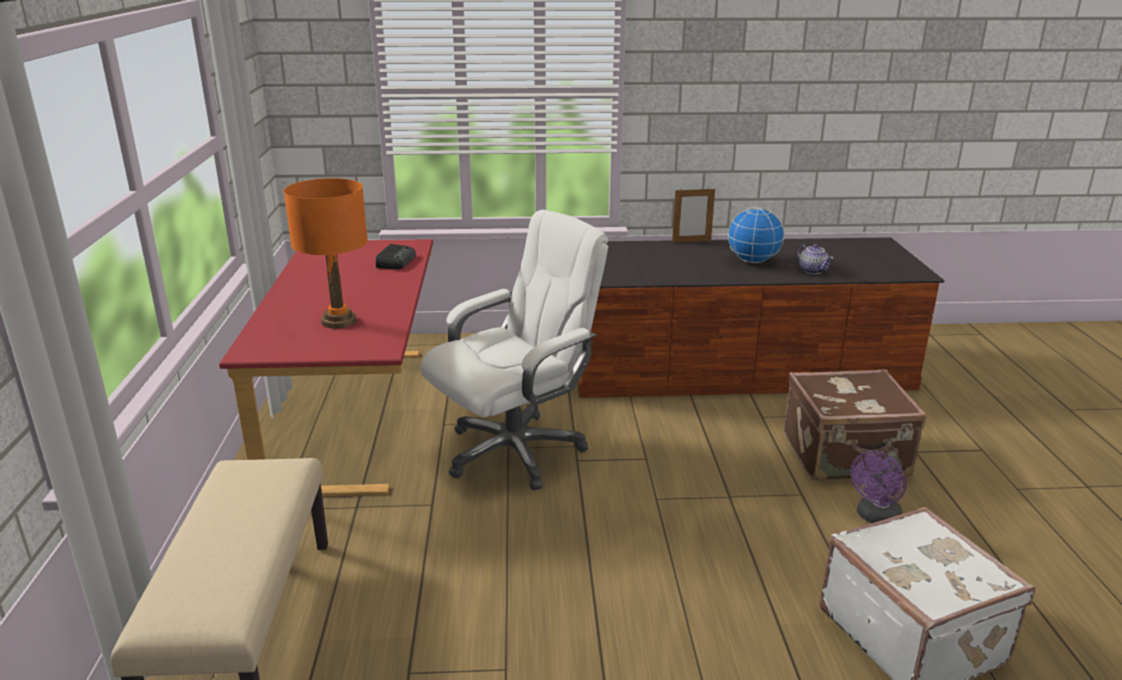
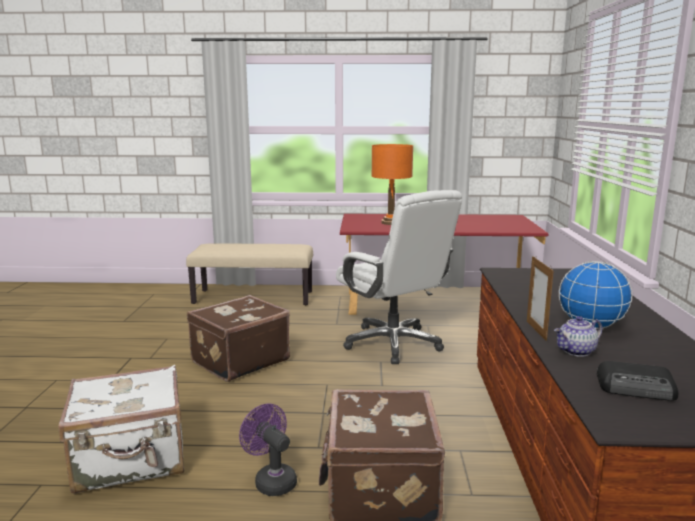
camera: 95 degrees right, 10 degrees down
(396, 261) = (493, 227): radio -> radio (637, 388)
(598, 593) = (239, 360): none -> brown suitcase
(691, 241) = (642, 306): picture frame -> picture frame (536, 330)

